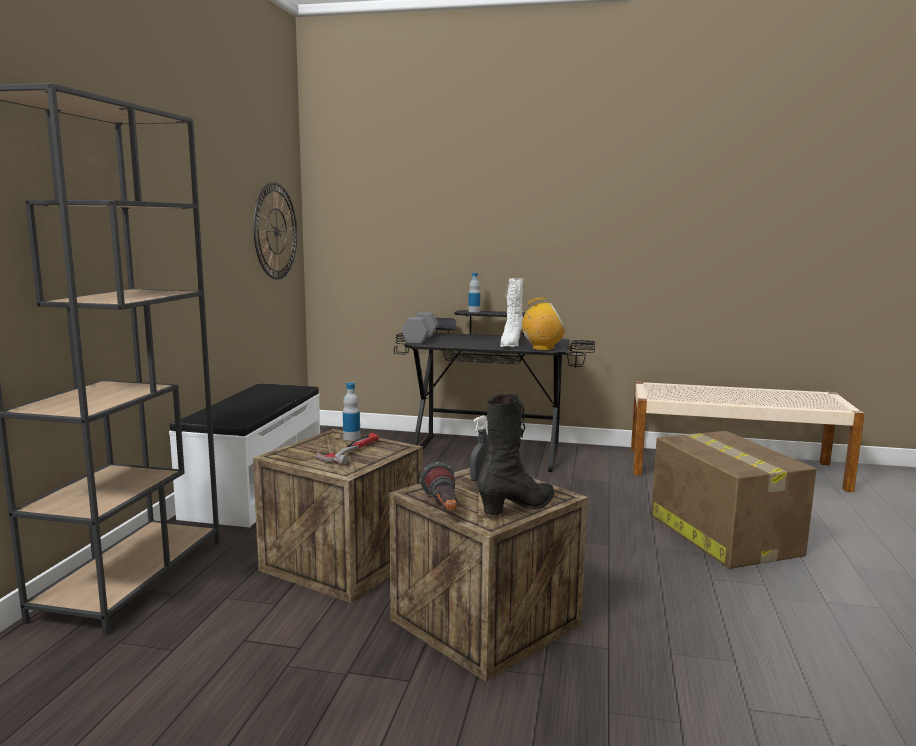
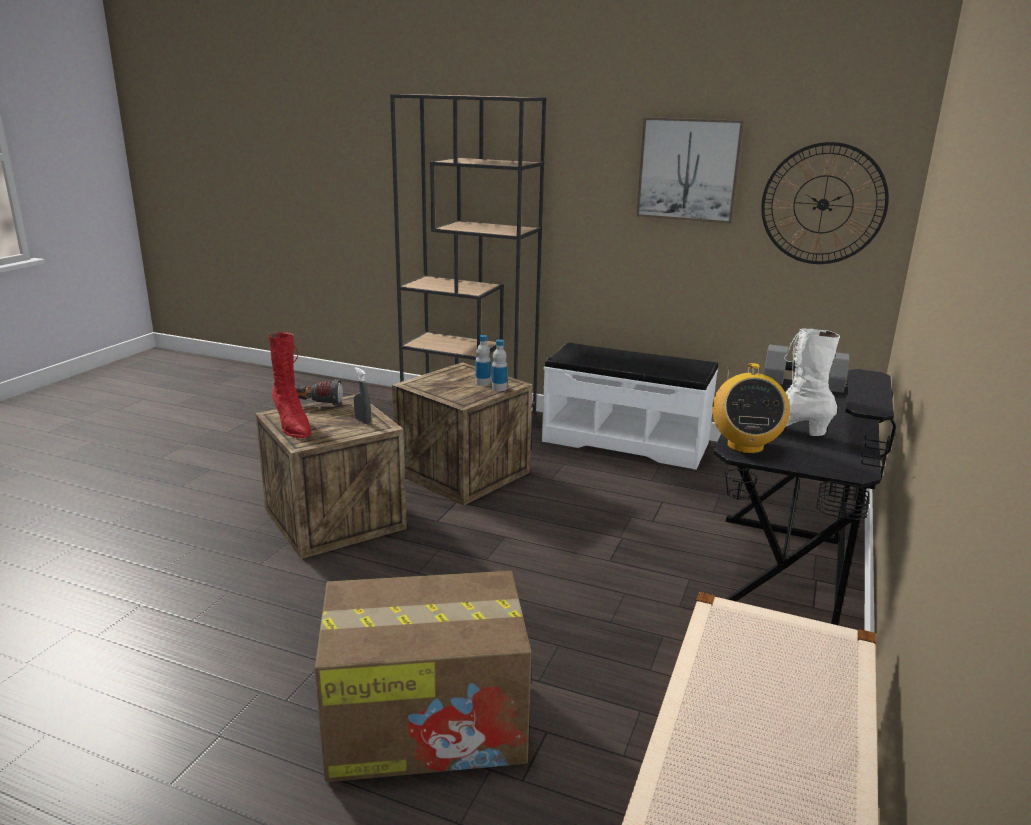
camera: 100 degrees right, 10 degrees up
(217, 207) = (688, 169): none -> picture
(351, 451) = (460, 387): hammer -> none
(474, 311) = (870, 379): bottle -> bottle (482, 383)
(518, 508) = (292, 426): black boot -> red boot

